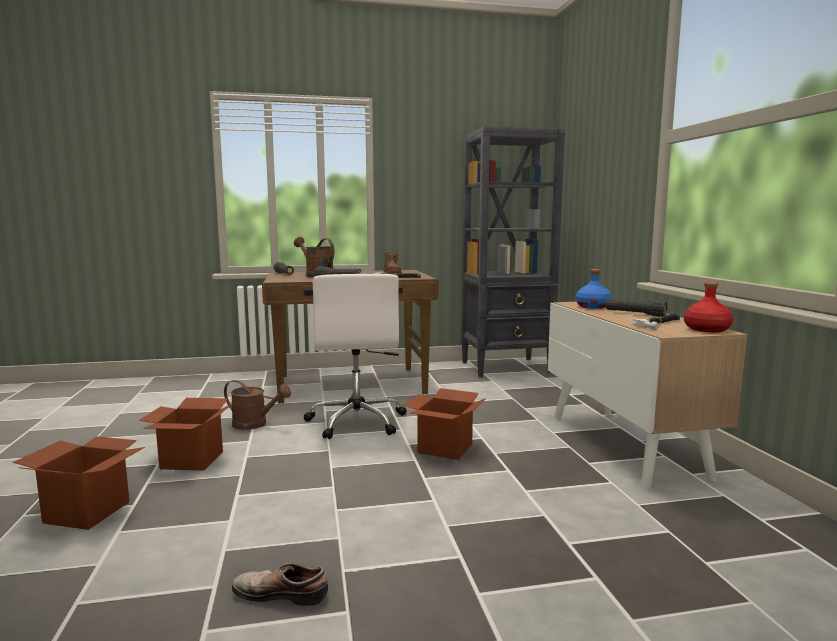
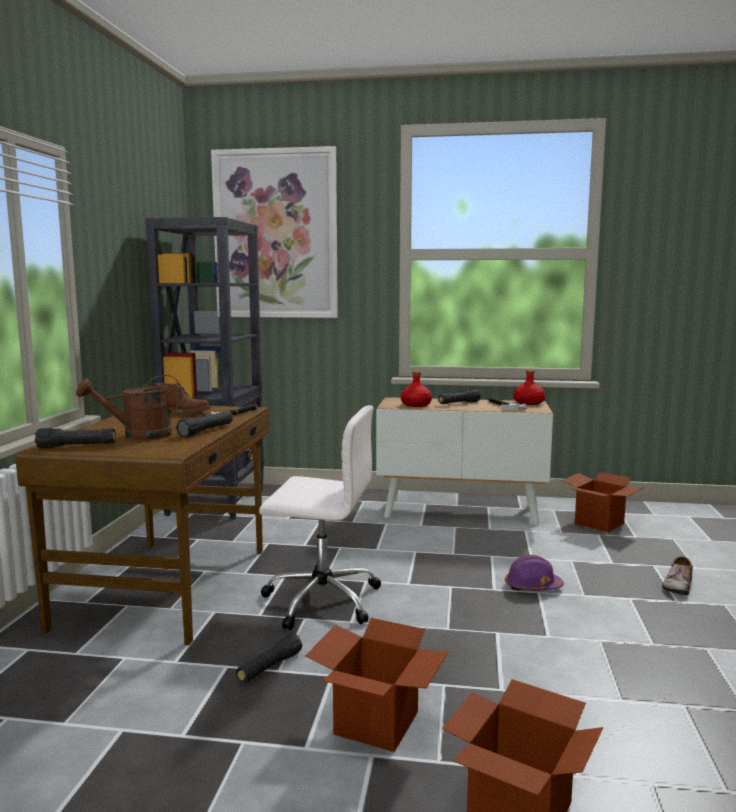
camera: 70 degrees left, 0 degrees up
(255, 424) = (269, 668): brown watering can -> black flashlight
(282, 592) = (687, 672): shoe -> shoe (676, 585)
(444, 496) = (532, 587): none -> purple hard hat
(445, 448) = (431, 569): cardboard box -> cardboard box (599, 523)
(589, 135) = (275, 234): none -> picture
(593, 307) = (416, 405): blue bottle -> red bottle

